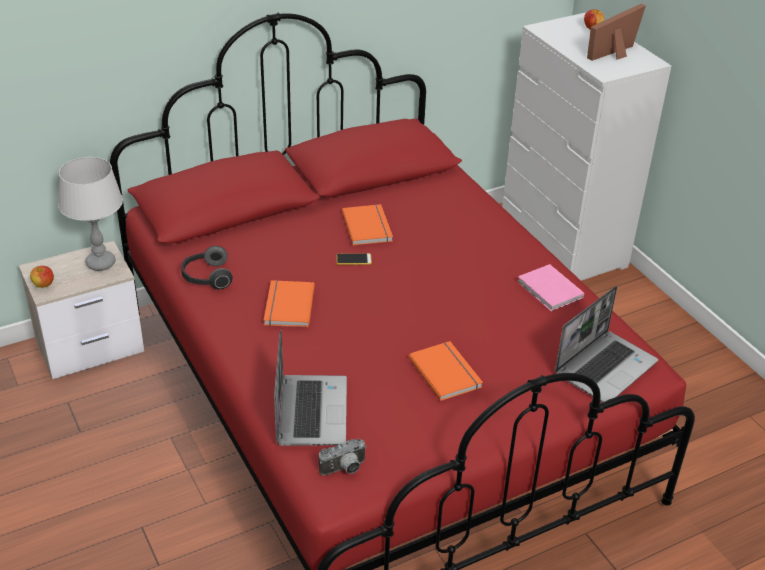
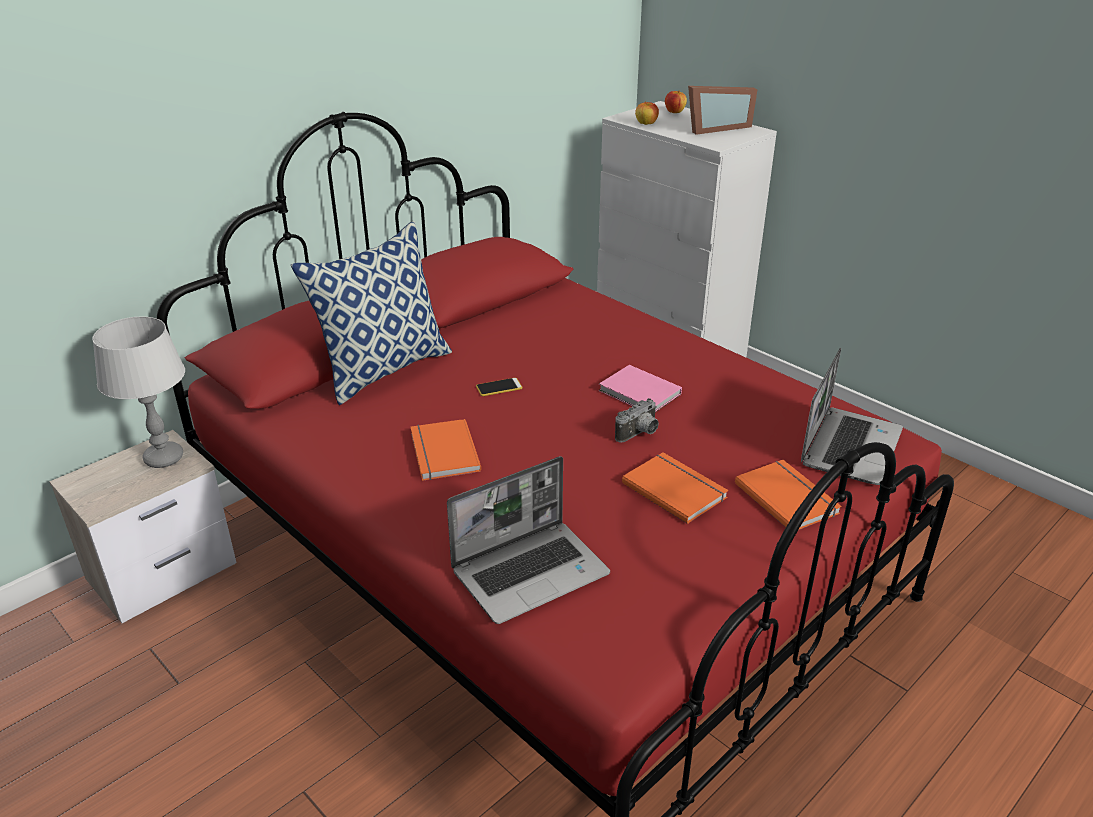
camera: 15 degrees left, 5 degrees down
(43, 285) = (92, 498): apple -> apple (646, 124)
(206, 278) = (324, 440): headphones -> none
(273, 226) = (384, 369): none -> pillow
(310, 411) = (531, 572): laptop -> laptop turned 75 degrees clockwise
(344, 469) = (613, 637): camera -> camera (639, 434)
(369, 226) = (499, 351): orange book -> orange book (788, 497)
(550, 291) = (739, 380): pink book -> pink book (640, 393)
(616, 53) = (715, 128): picture frame -> picture frame turned 150 degrees counterclockwise

